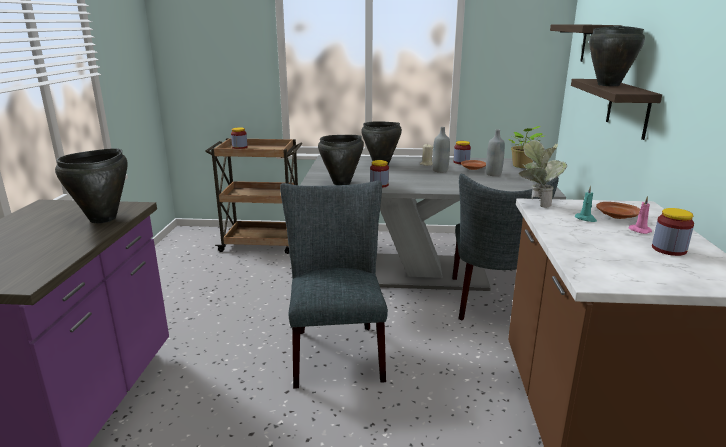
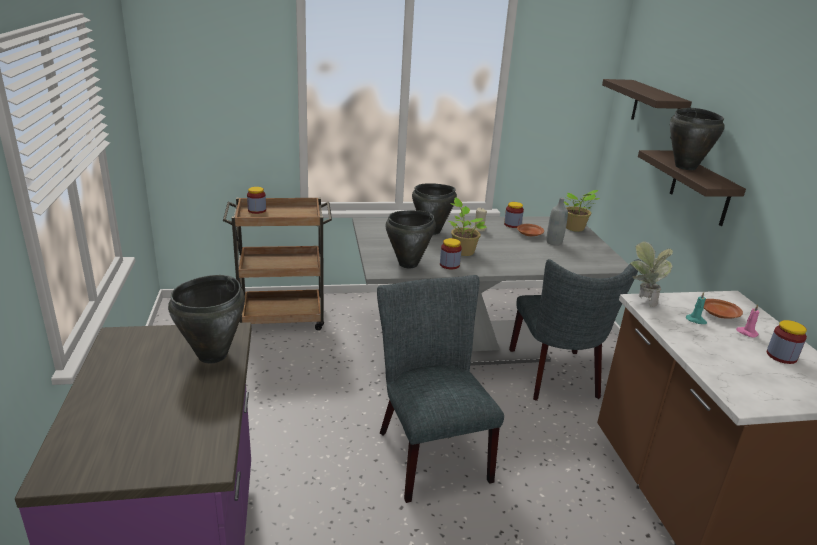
camera: 15 degrees left, 5 degrees up
(399, 177) = (462, 251): none -> potted plant
(440, 170) = (498, 239): grey bottle -> none

